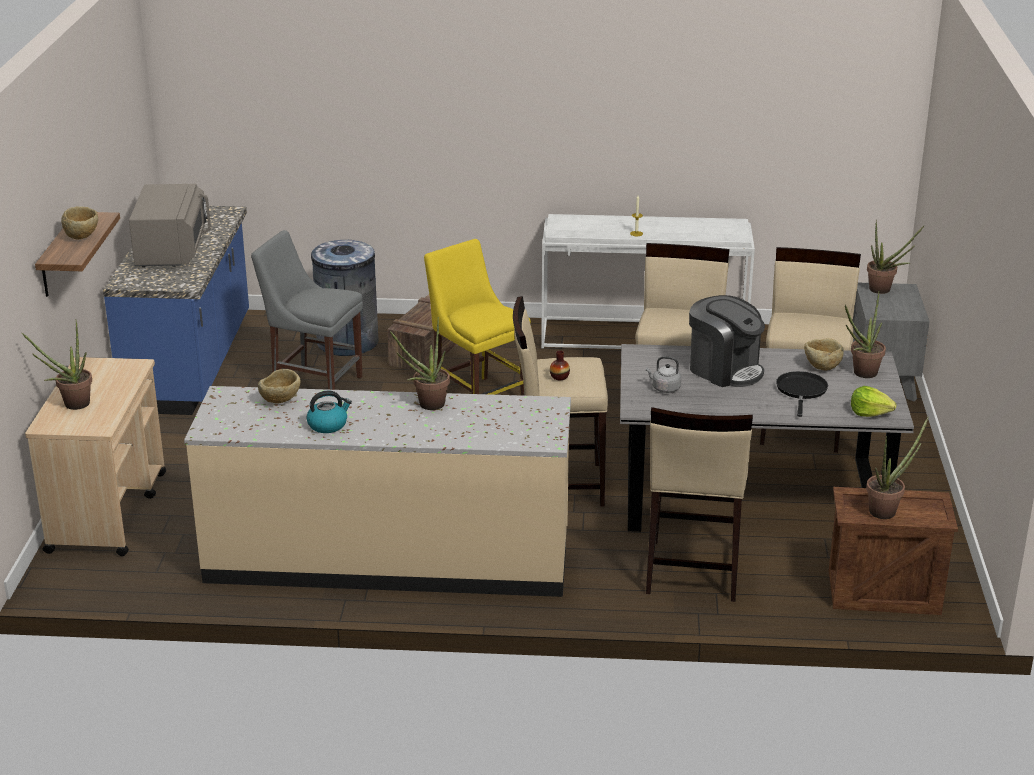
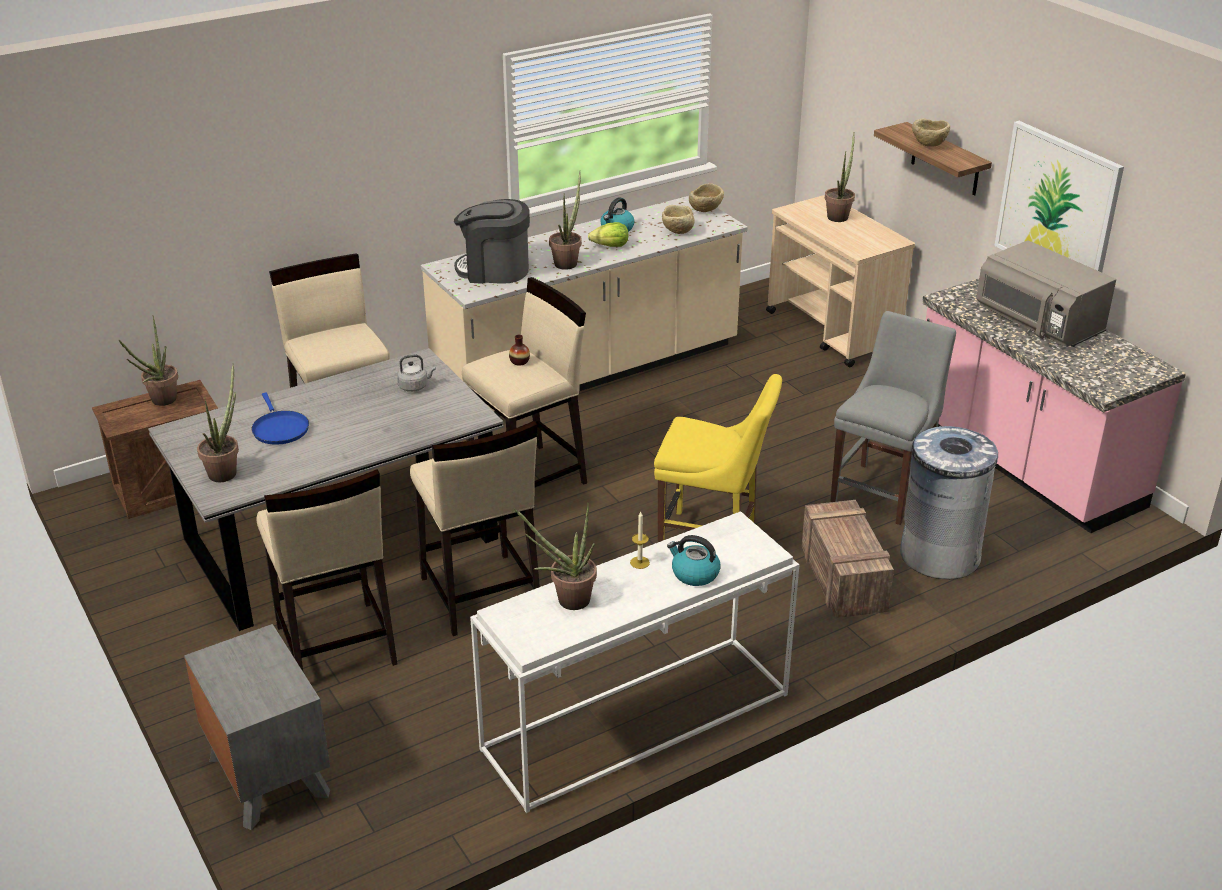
camera: 145 degrees right, 5 degrees up
(103, 189) = (1057, 207): none -> picture
(191, 364) = (1023, 464): blue counter -> pink counter
(314, 383) = (883, 491): grey chair -> grey chair turned 45 degrees counterclockwise
(612, 222) = (694, 574): none -> kettle
(724, 370) = (373, 426): coffee machine -> coffee machine (494, 270)
(801, 391) = (279, 429): black frying pan -> blue frying pan
(821, 367) = (273, 465): beige bowl -> beige bowl (705, 211)
(869, 412) = (198, 428): lettuce -> lettuce (610, 246)
(884, 290) = (269, 696): potted plant -> potted plant (566, 600)

